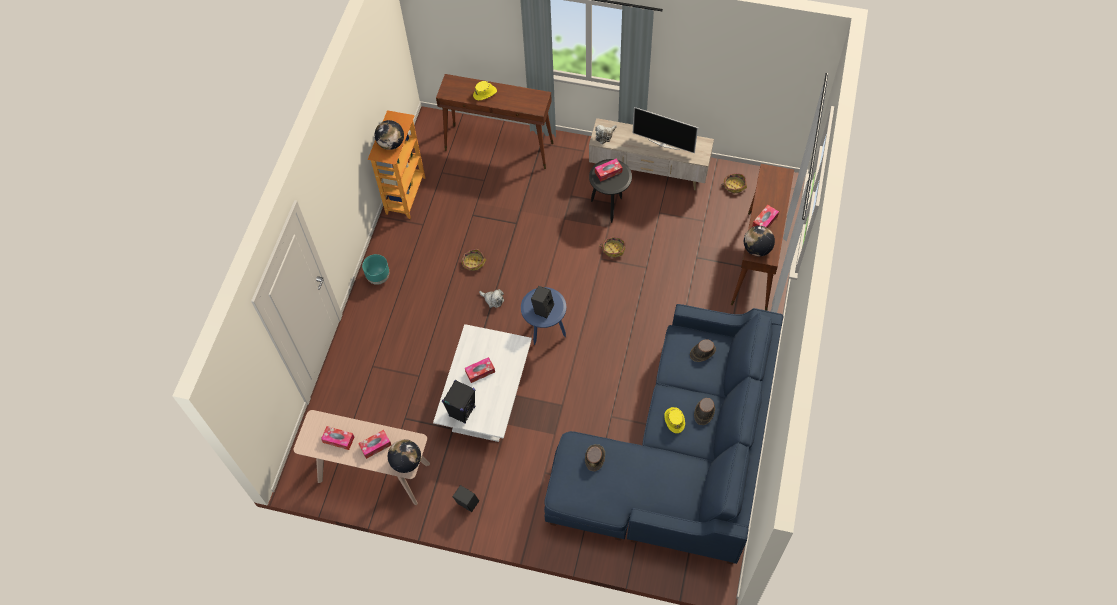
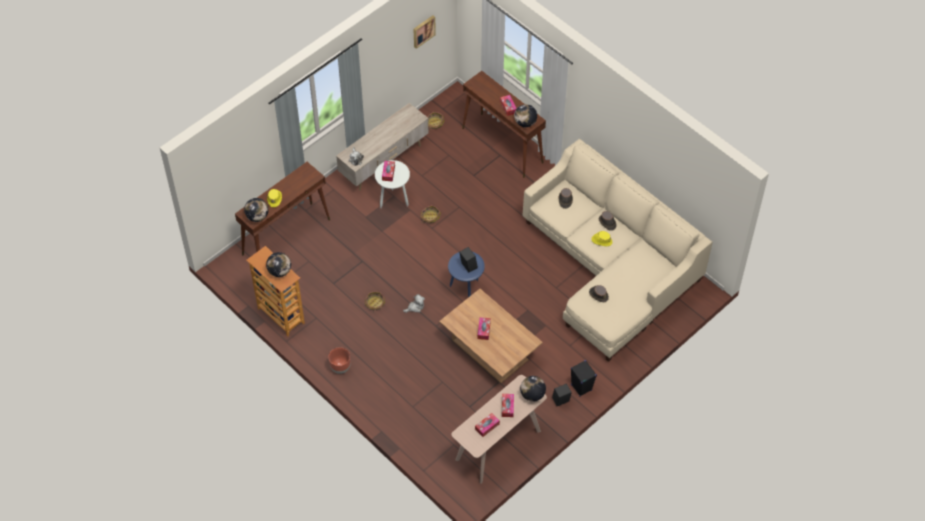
camera: 60 degrees left, 5 degrees down
(378, 277) = (340, 368): turquoise planter -> brown planter
(453, 93) = (257, 217): none -> globe
(462, 411) = (506, 355): black speaker -> black speaker (581, 387)
(486, 398) = (490, 350): white coffee table -> brown coffee table
(609, 206) = (393, 200): black side table -> white side table
(664, 144) = (390, 131): television -> none
(677, 456) = (609, 267): blue sofa -> beige sofa
(769, 76) = (423, 31): none -> picture

